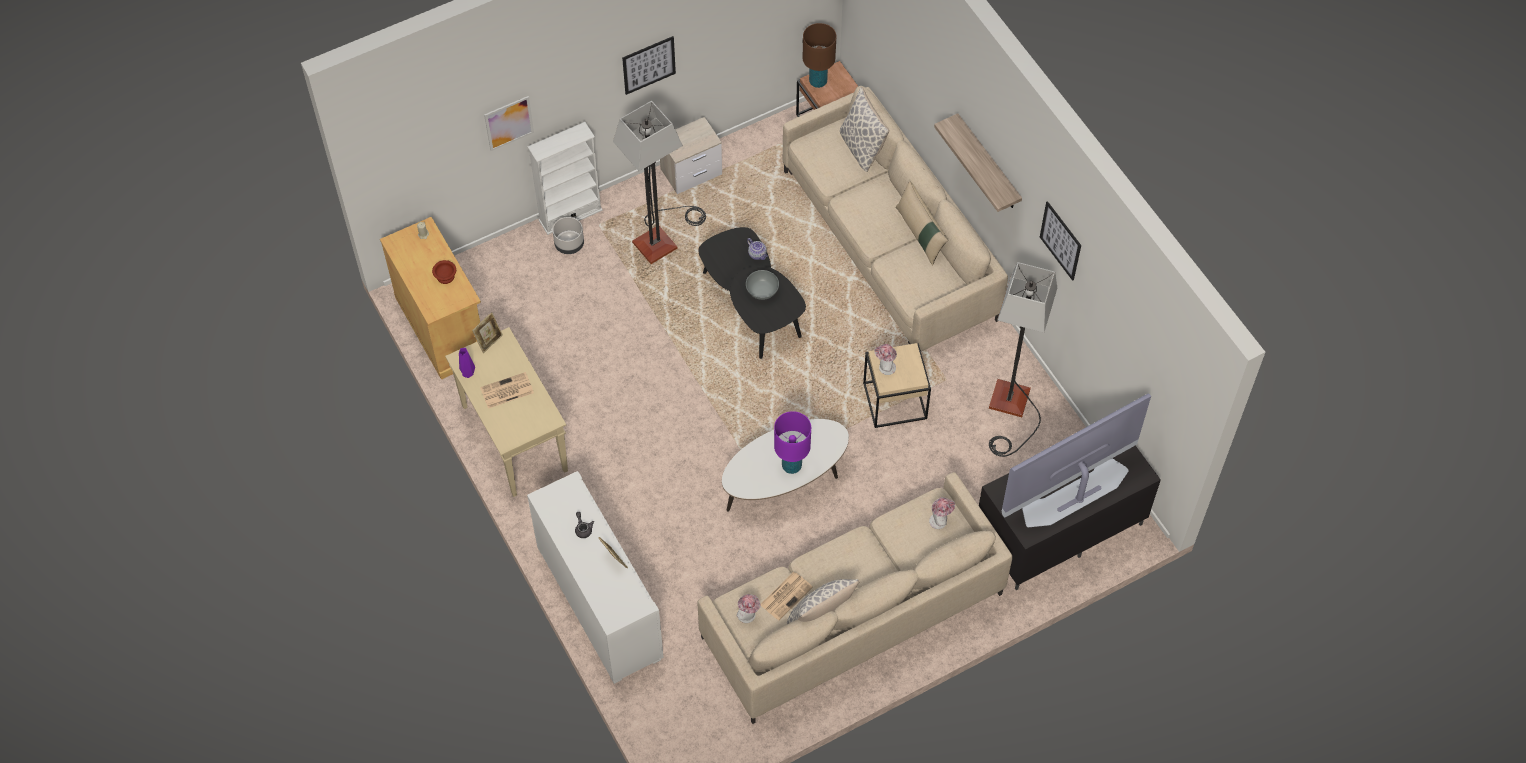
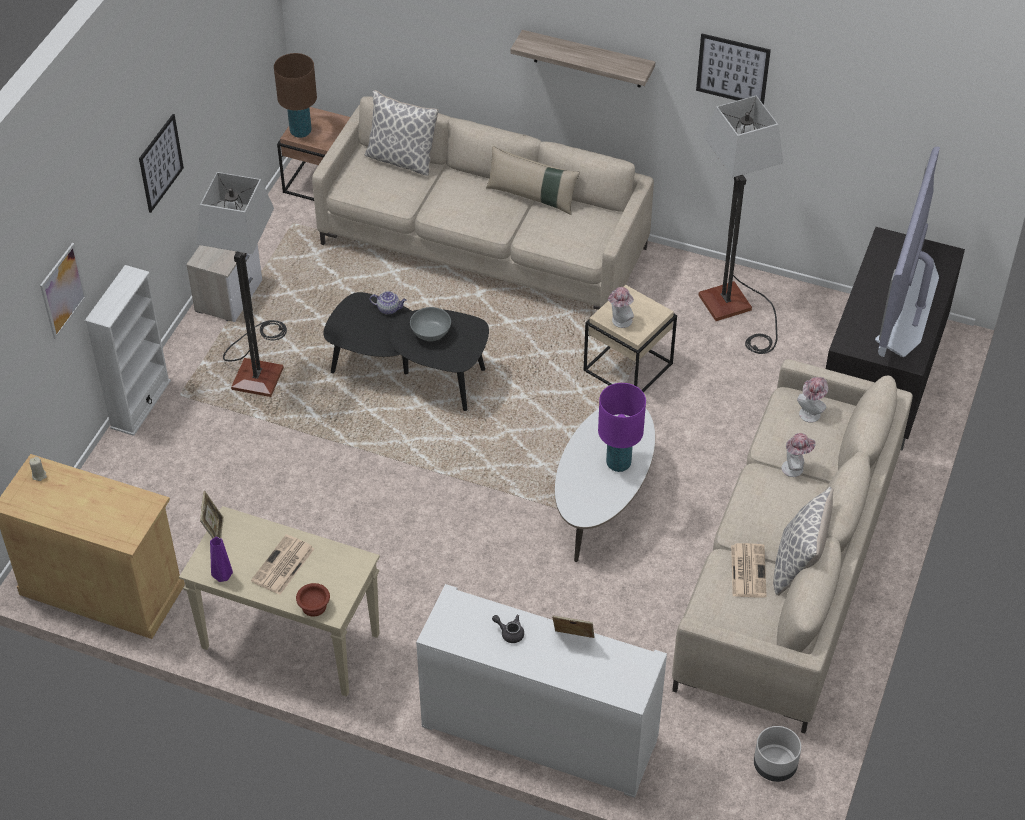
camera: 40 degrees left, 10 degrees down
(445, 277) = (107, 499): brown bowl -> brown bowl (315, 607)
(569, 244) = (166, 431): grey planter -> grey planter (775, 766)
(748, 616) = (734, 613): hat -> hat (795, 468)

